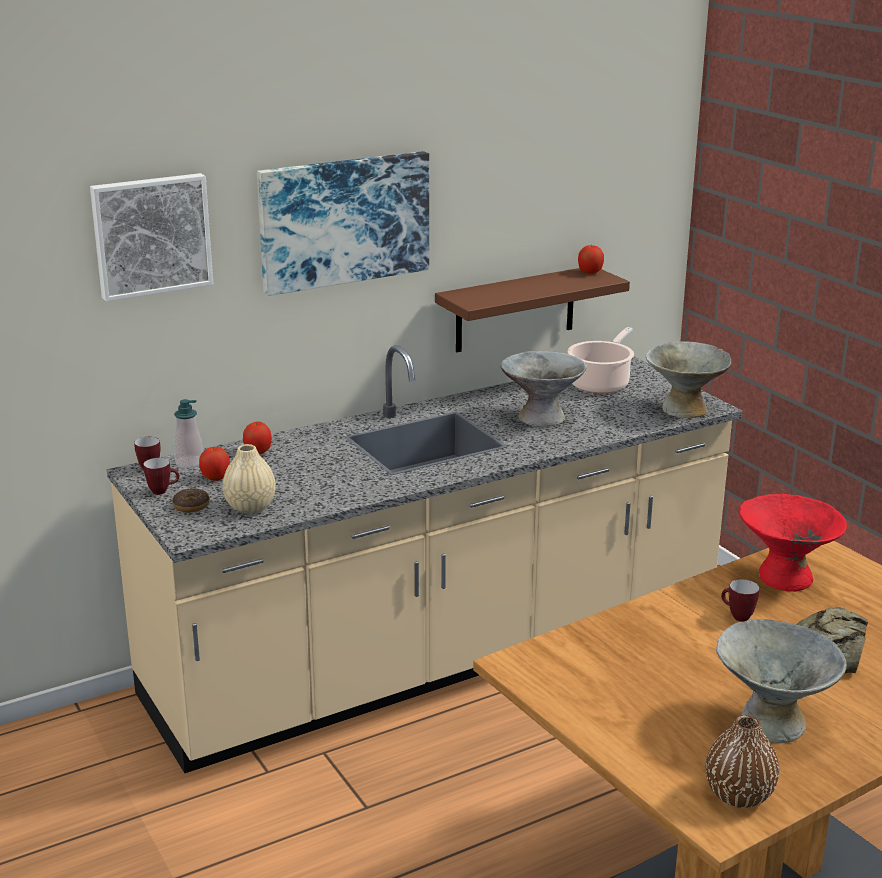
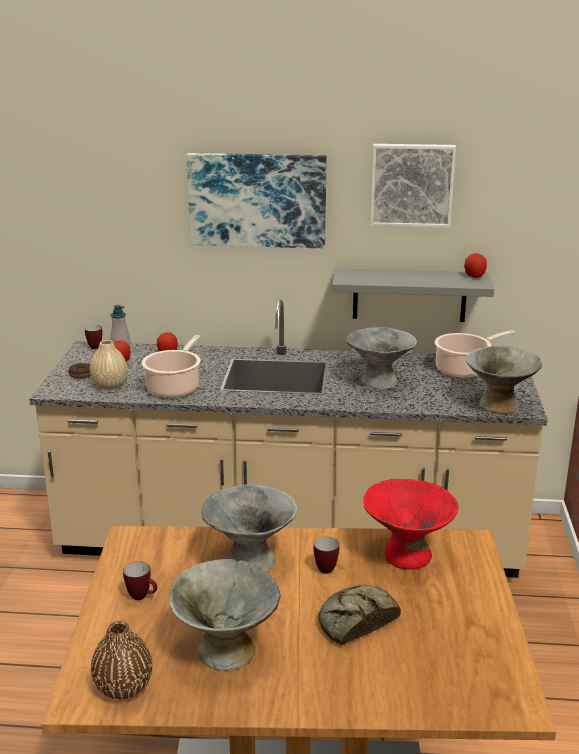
camera: 35 degrees right, 0 degrees up
(151, 235) = (111, 188): picture -> picture (412, 184)
(163, 491) = (81, 362): mug -> mug (142, 597)
(335, 487) = (174, 387): none -> cooking pot
(515, 309) = (409, 295): brown shelf -> grey shelf
(664, 637) = (249, 561): none -> grey bowl

